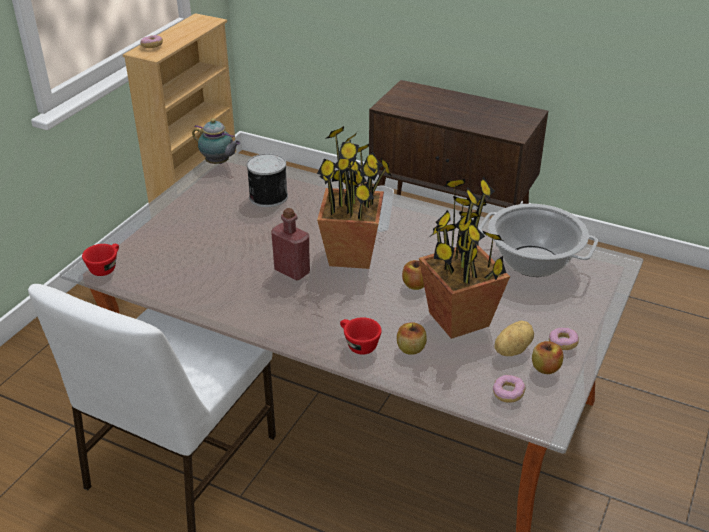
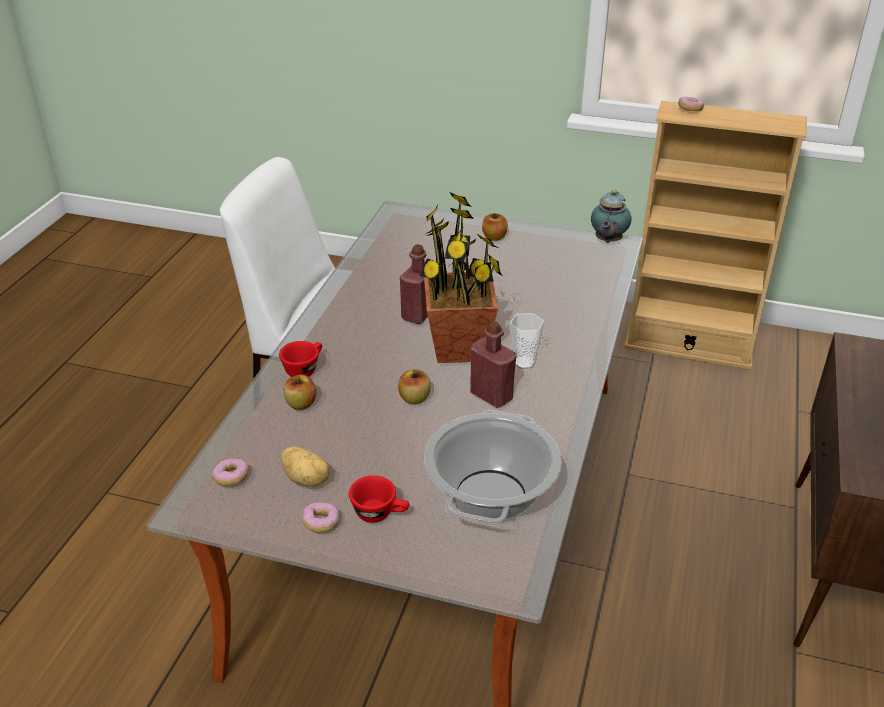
camera: 80 degrees right, 0 degrees up
(105, 267) = (398, 217): red cup -> red cup (380, 513)
(267, 196) = (554, 280): can -> none
(419, 247) = (491, 395): none -> red bottle
(459, 320) = (355, 436): potted plant -> none
(545, 368) = (275, 508): apple -> apple (494, 237)

